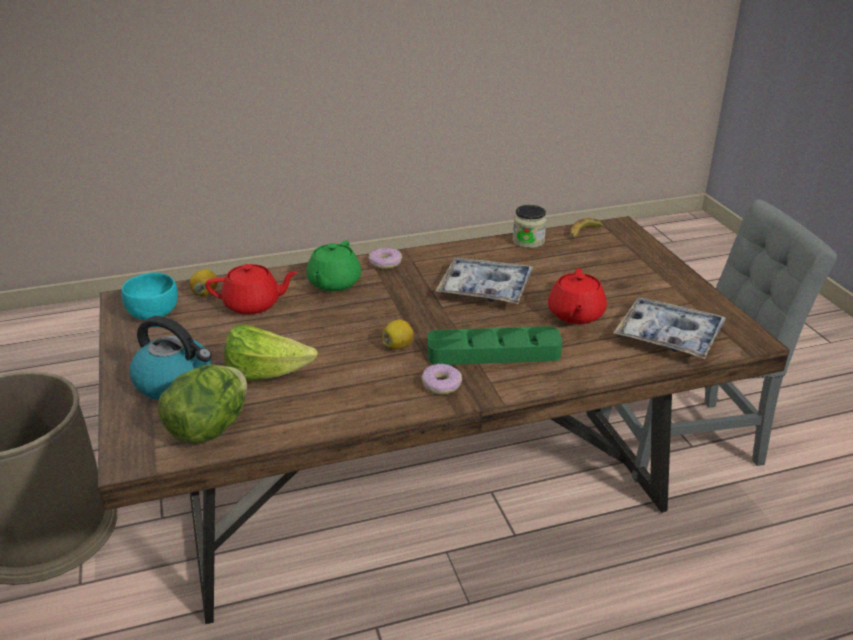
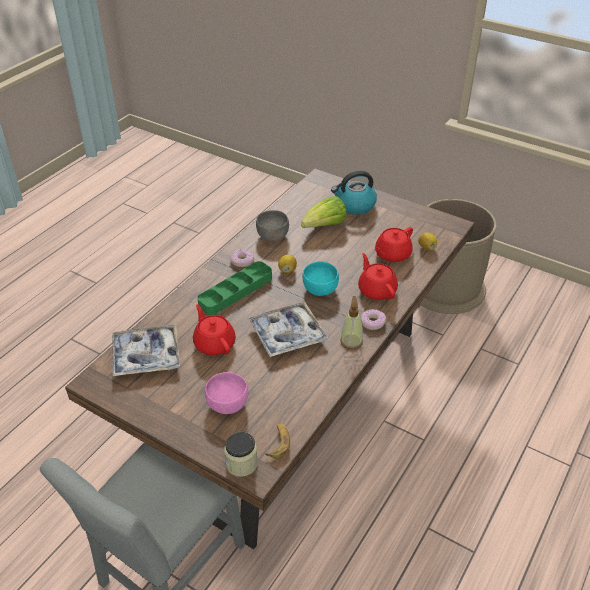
camera: 140 degrees right, 10 degrees up
(154, 312) = (427, 226): turquoise bowl -> turquoise bowl (320, 289)
(209, 428) = (310, 198): lettuce -> none
(333, 283) = (377, 290): green teapot -> red teapot
(353, 398) = (272, 236): none -> grey bowl
(429, 260) = (351, 341): none -> soap dispenser
(528, 241) = (309, 403): jar -> jar (241, 463)
(606, 268) = (228, 404): none -> pink bowl

